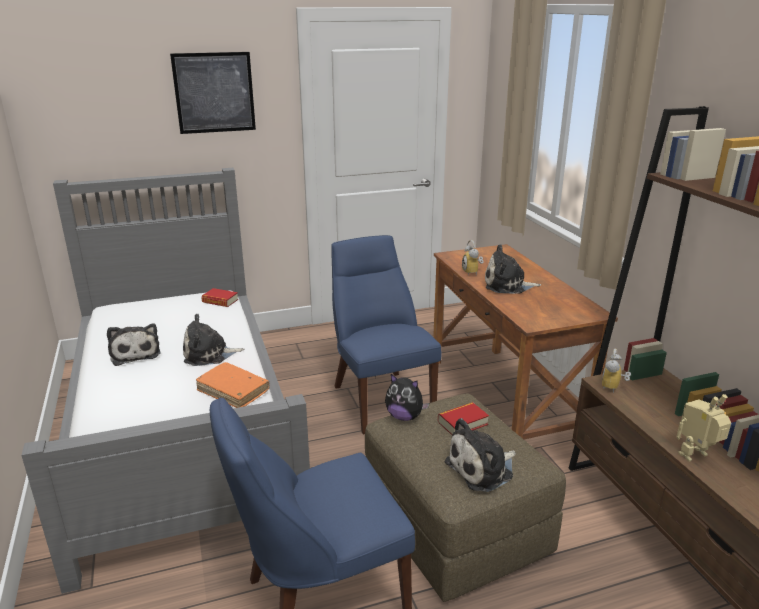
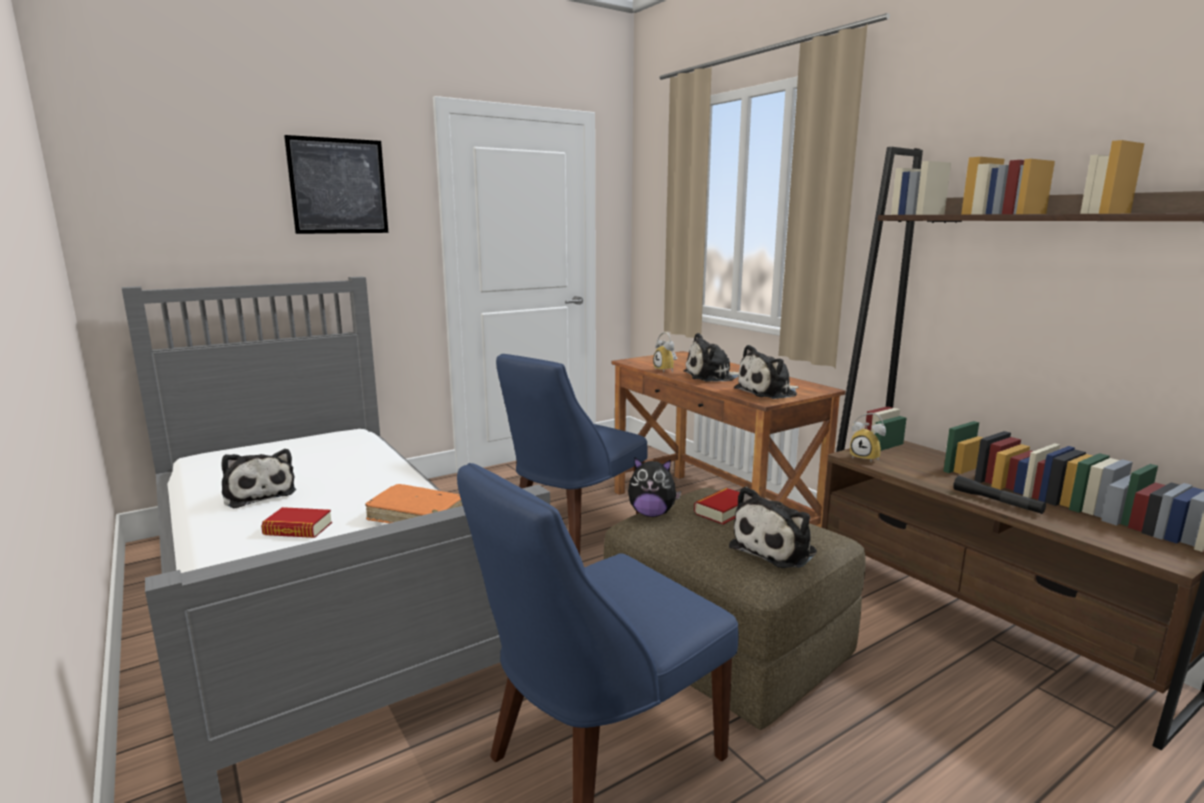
camera: 15 degrees left, 10 degrees down
(209, 354) = (365, 485): plush toy -> plush toy (769, 392)
(220, 301) = (355, 437): book -> book (298, 529)
(380, 398) = (572, 533): blue chair -> blue chair turned 105 degrees counterclockwise
(613, 387) = (867, 458): alarm clock -> alarm clock turned 60 degrees counterclockwise
(696, 457) = (997, 502): toy robot -> black flashlight

